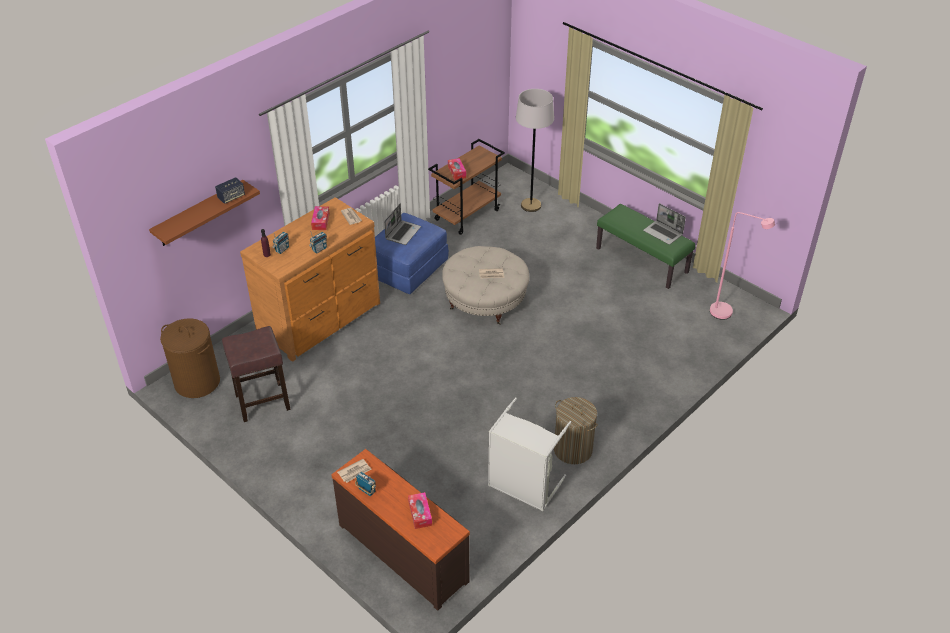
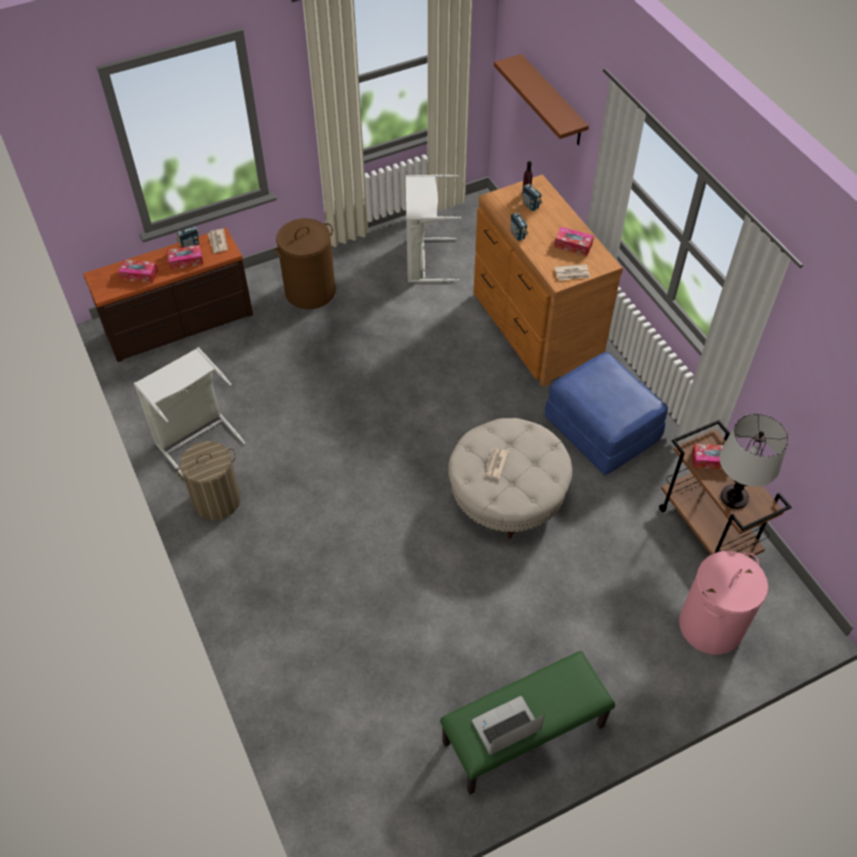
camera: 110 degrees right, 10 degrees up
(197, 382) = (476, 220): brown laundry basket -> brown laundry basket (310, 291)
(231, 197) = (554, 112): speaker -> none
(261, 402) = (424, 260): brown stool -> grey laundry basket
(388, 485) = (186, 261): none -> tissue box
(403, 233) = (613, 389): laptop -> none
(479, 161) = (734, 497): none -> table lamp
(531, 205) = (711, 626): grey floor lamp -> pink laundry basket
(727, 314) = (354, 805): pink floor lamp -> none

